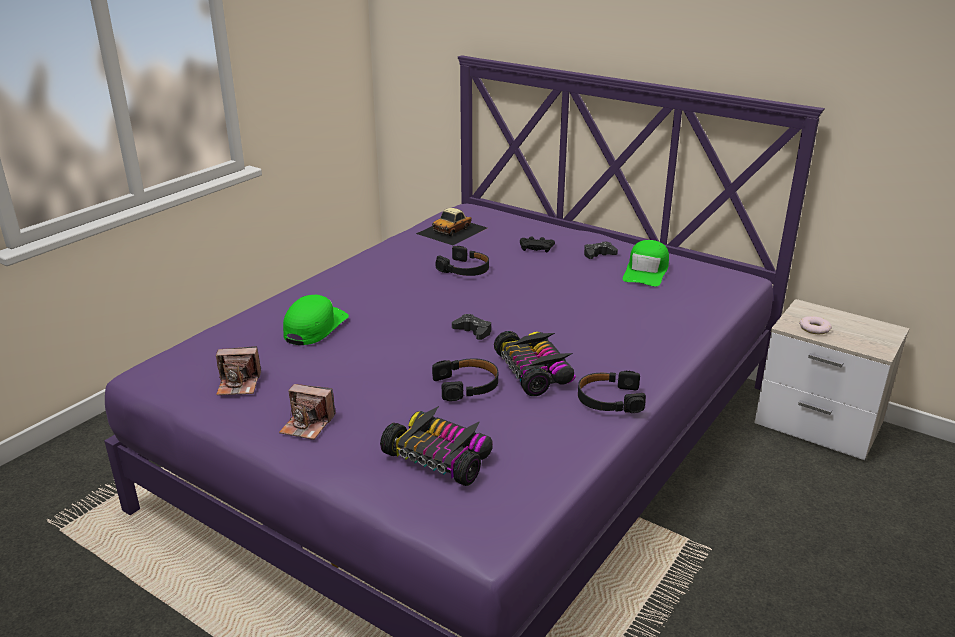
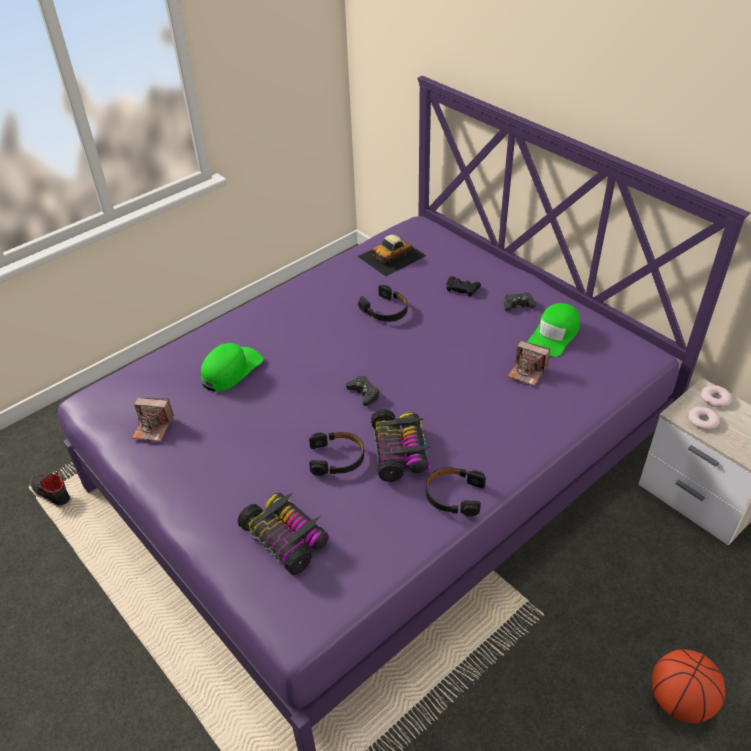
camera: 15 degrees right, 15 degrees up
(79, 523) = (50, 493): none -> black shoe
(307, 425) = (194, 482): camera -> camera (527, 372)
(816, 312) = (715, 399): none -> donut
(885, 602) = (679, 700): none -> basketball

